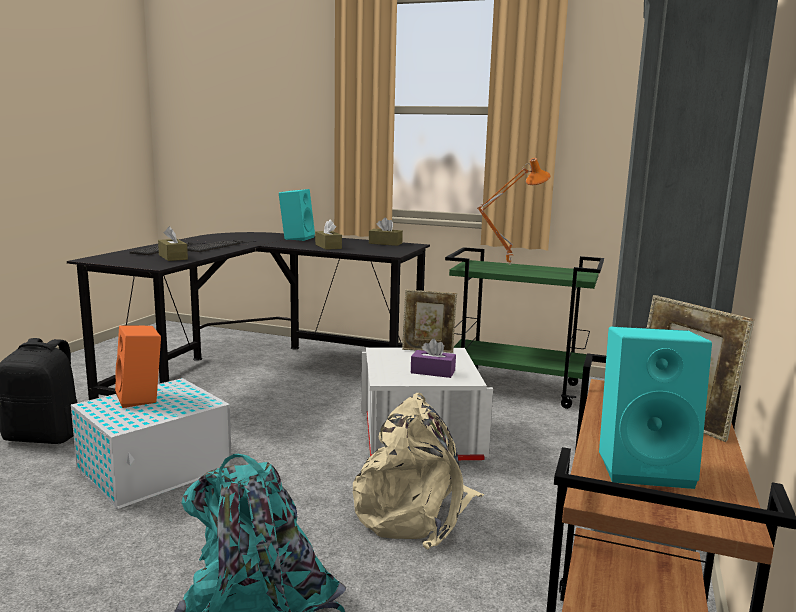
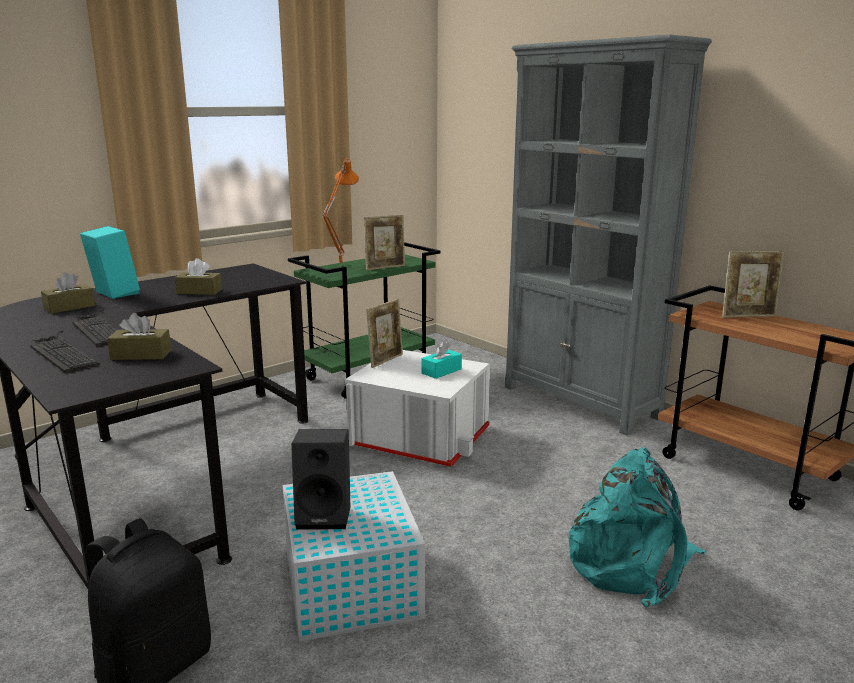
camera: 60 degrees left, 5 degrees up
(141, 398) = (325, 515): orange speaker -> black speaker
(385, 243) = (221, 273): brown tissue box -> brown tissue box (69, 307)
(415, 512) = (539, 473): beige backpack -> none
(433, 372) = (441, 371): purple tissue box -> turquoise tissue box
(531, 274) = (385, 267): none -> picture frame
(645, 466) = (804, 335): turquoise speaker -> none

